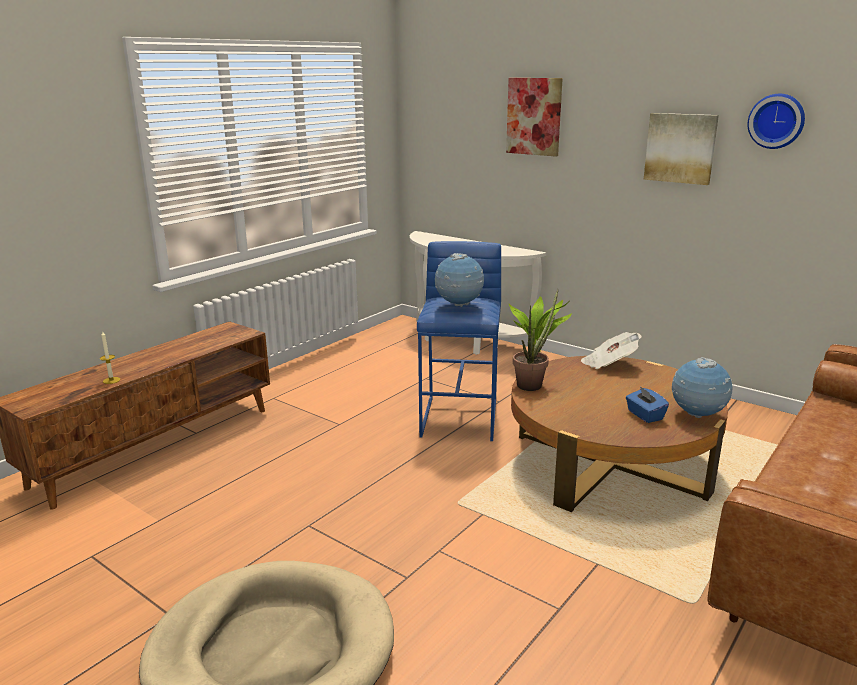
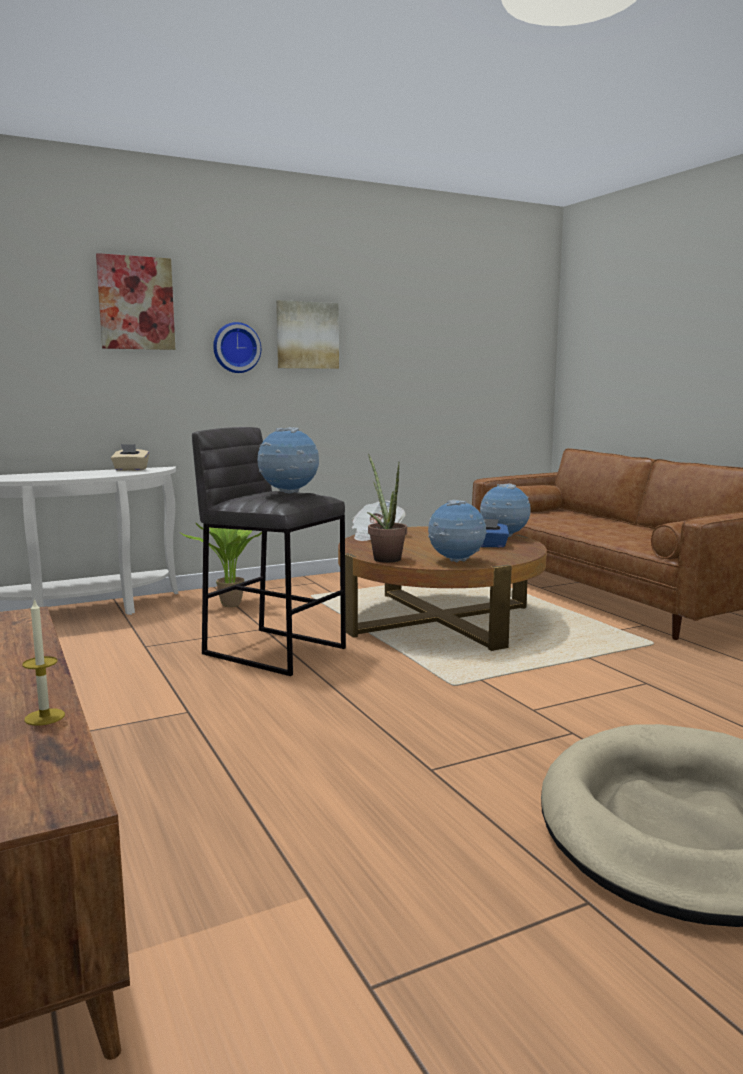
camera: 65 degrees left, 10 degrees down
(460, 418) = (274, 650): blue stool -> grey stool
(507, 249) = (130, 470): none -> beige tissue box
(557, 412) = (456, 561): none -> globe
(776, 121) = (381, 309): wall clock -> wall clock (236, 348)

